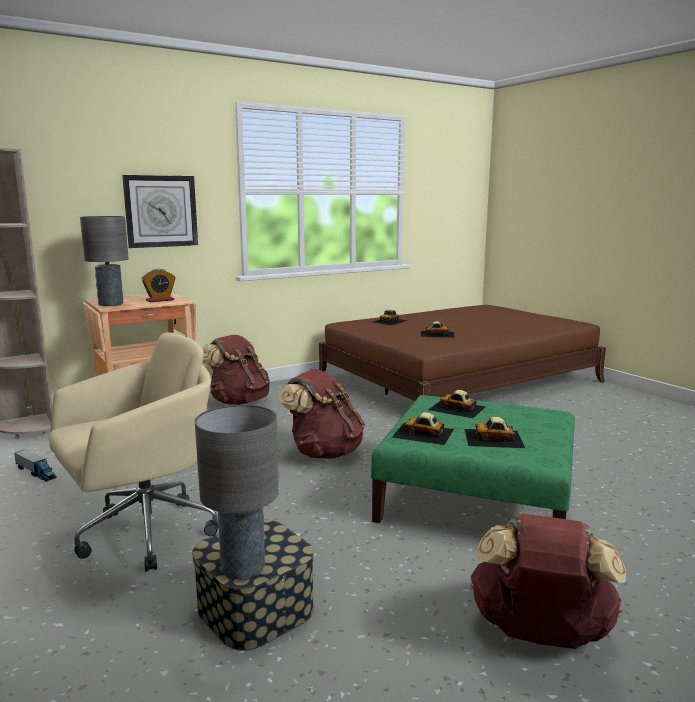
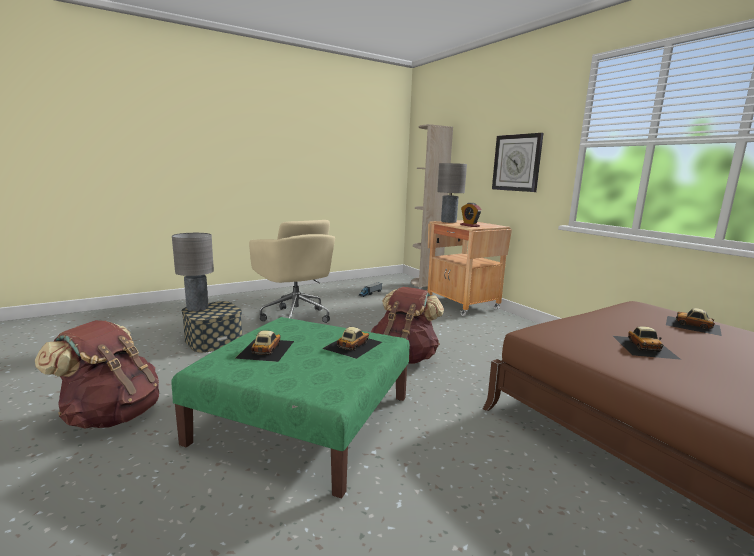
camera: 90 degrees right, 0 degrees up
(239, 401) = (508, 328): brown backpack -> none
(423, 433) = (291, 327): toy car -> none

